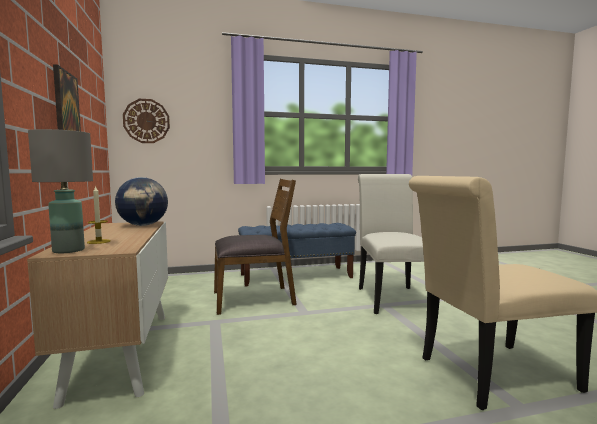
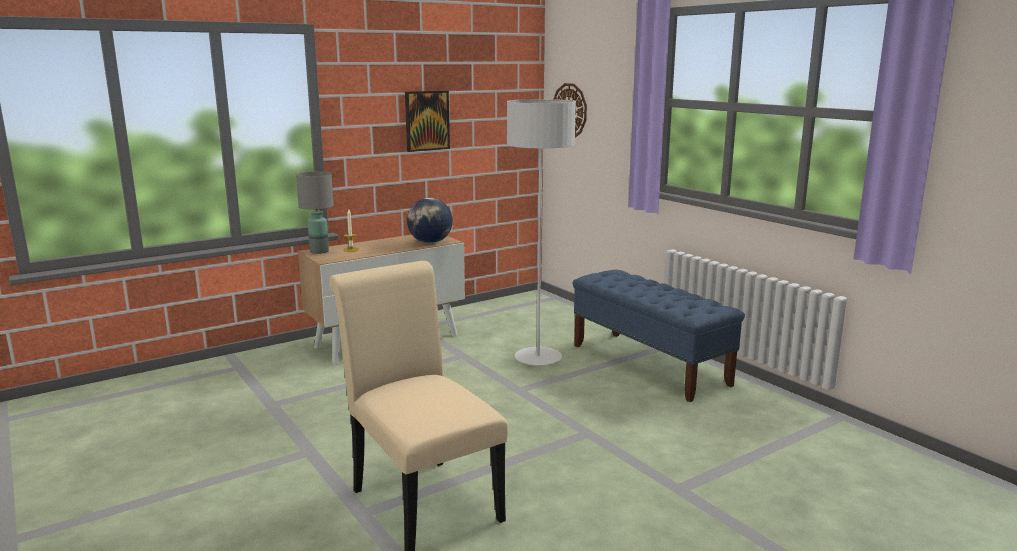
camera: 70 degrees right, 10 degrees up
(254, 298) = (538, 358): brown chair -> grey floor lamp
(391, 297) = (625, 437): white chair -> none

